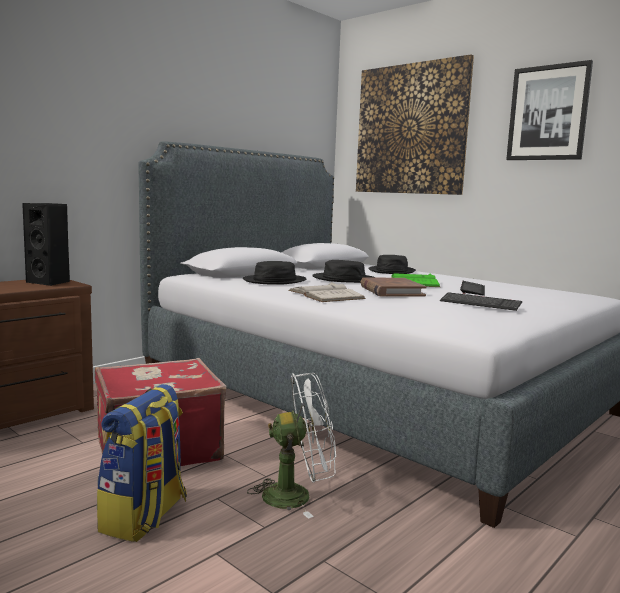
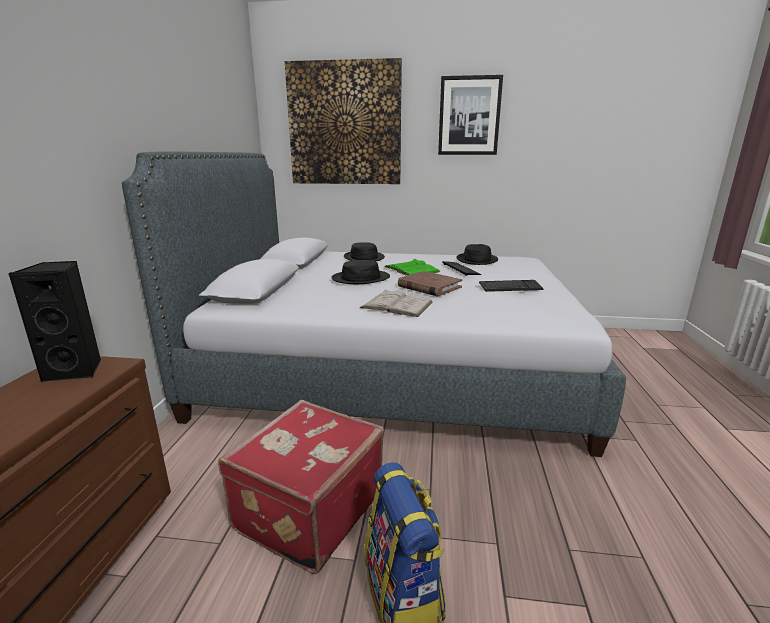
camera: 35 degrees left, 10 degrees up
(275, 281) = (314, 295): black hat -> black hat (477, 260)
(297, 495) = (475, 496): white fan -> none

